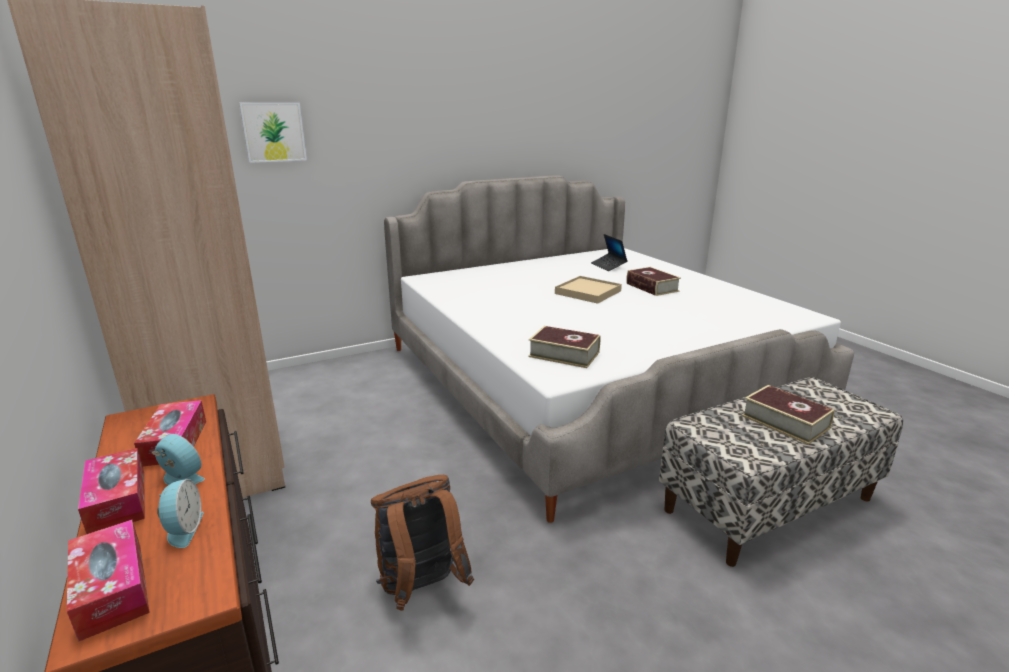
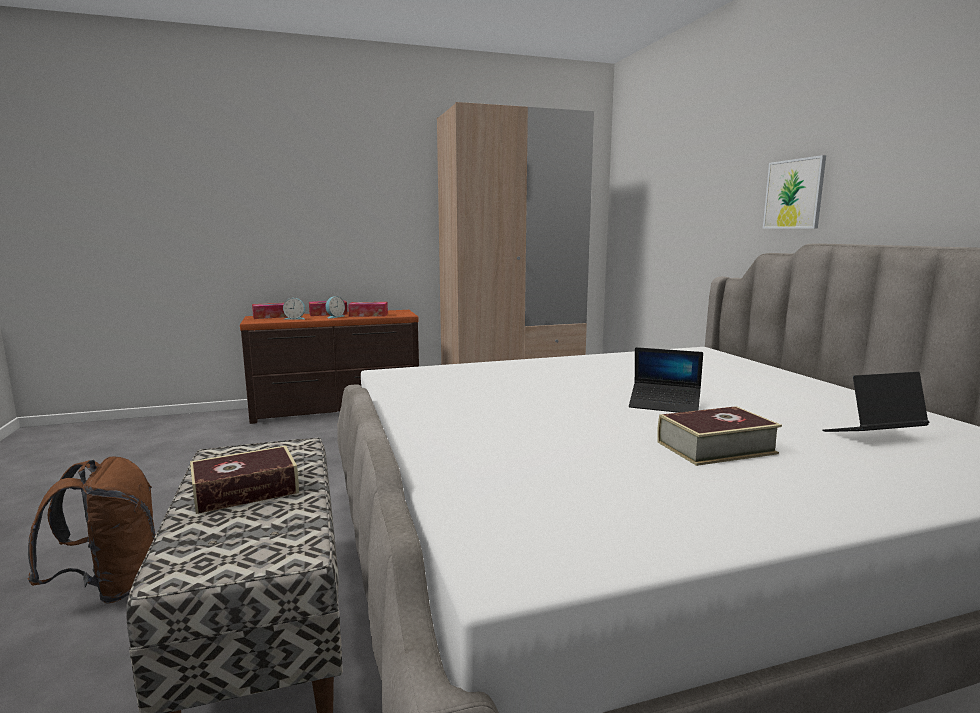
camera: 100 degrees right, 10 degrees down
(274, 132) = (677, 184): picture -> picture (794, 194)
(421, 589) = (328, 446): brown backpack -> brown backpack (110, 586)
(564, 354) = (437, 378): book -> none
(588, 292) = (664, 405): beige tray -> laptop

